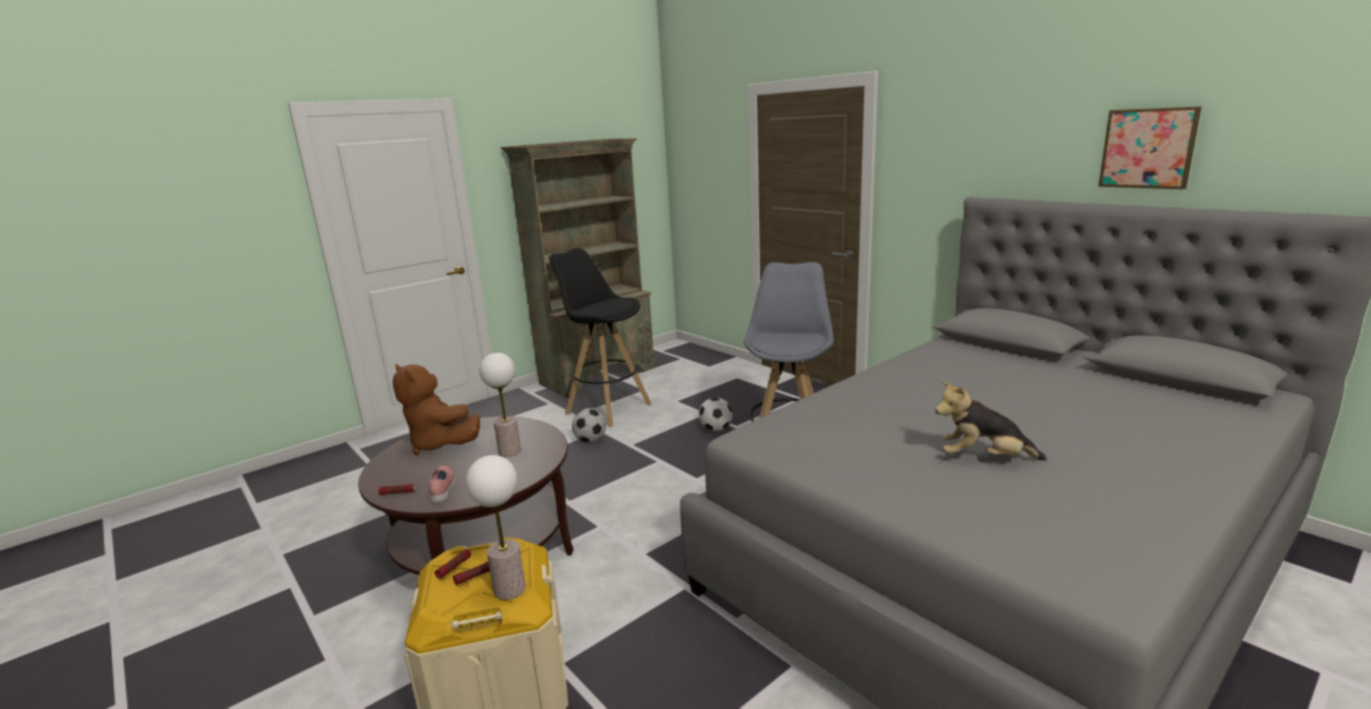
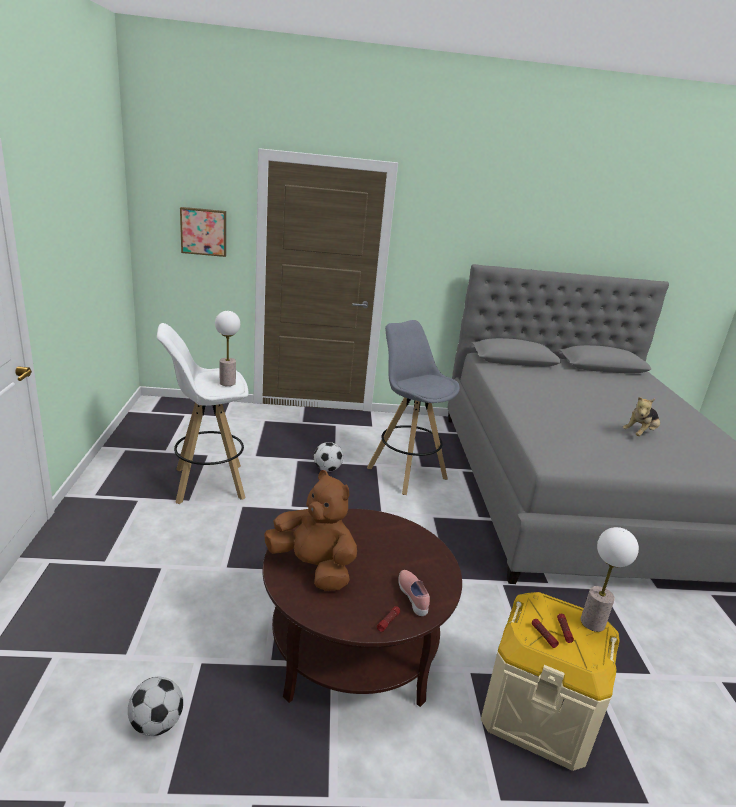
camera: 55 degrees left, 5 degrees up
(440, 444) = (313, 567): brown plush toy -> brown plush toy turned 135 degrees counterclockwise
(443, 490) = (413, 597): pink shoe -> pink shoe turned 45 degrees clockwise
(509, 451) = (381, 543): table lamp -> table lamp (227, 383)
(590, 441) = (251, 518): football -> football (156, 724)
(597, 375) = (133, 455): green bookcase -> none
(607, 408) = (207, 483): black stool -> white stool
(1148, 148) = (572, 240): picture -> picture (204, 231)

